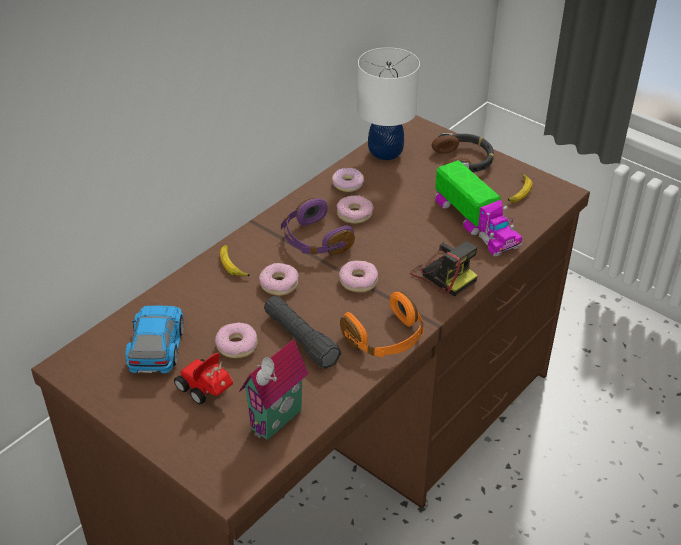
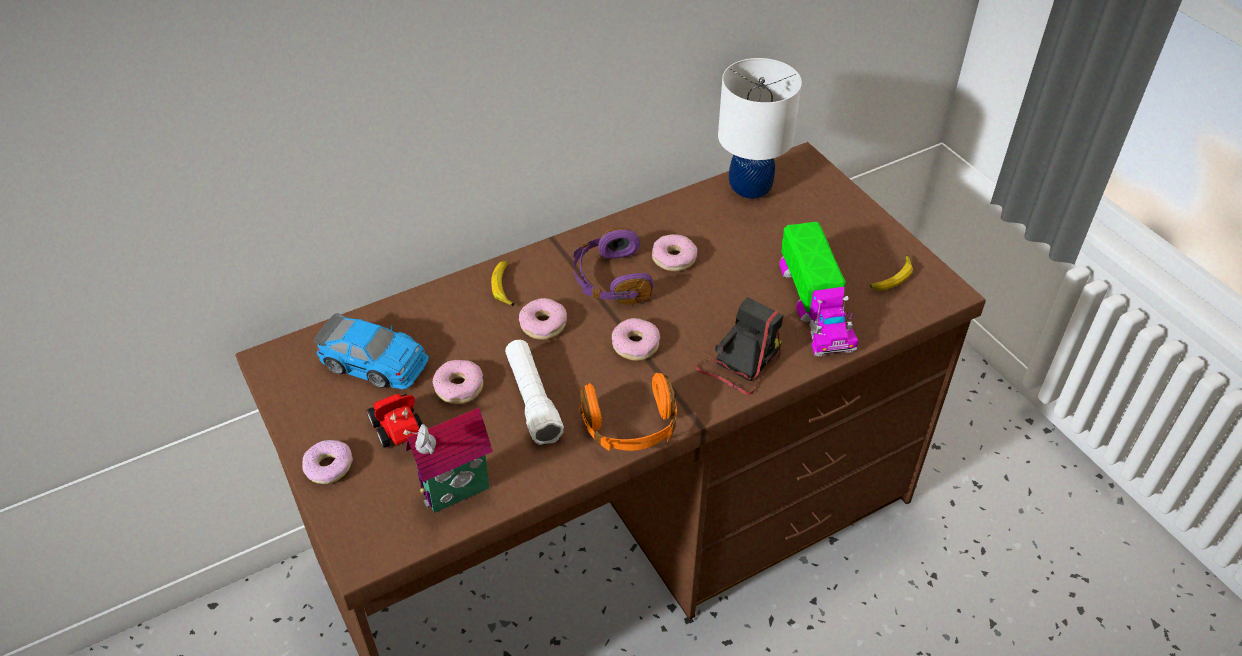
camera: 20 degrees right, 5 degrees up
(157, 345) = (374, 362): toy car -> toy car turned 90 degrees clockwise
(300, 339) = (532, 400): black flashlight -> white flashlight
(347, 184) = (685, 218): donut -> donut (328, 467)
(443, 274) = (741, 363): camera -> camera turned 120 degrees counterclockwise
(464, 161) = (842, 220): headphones -> none

